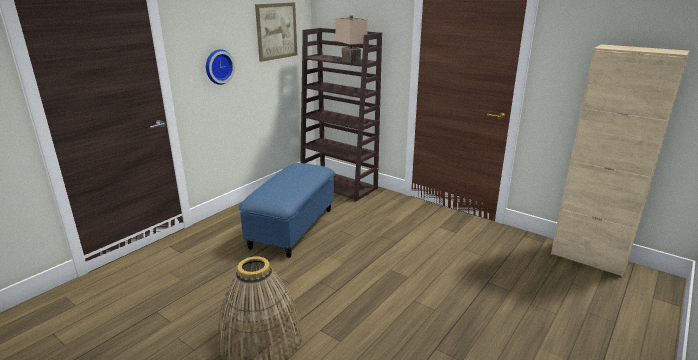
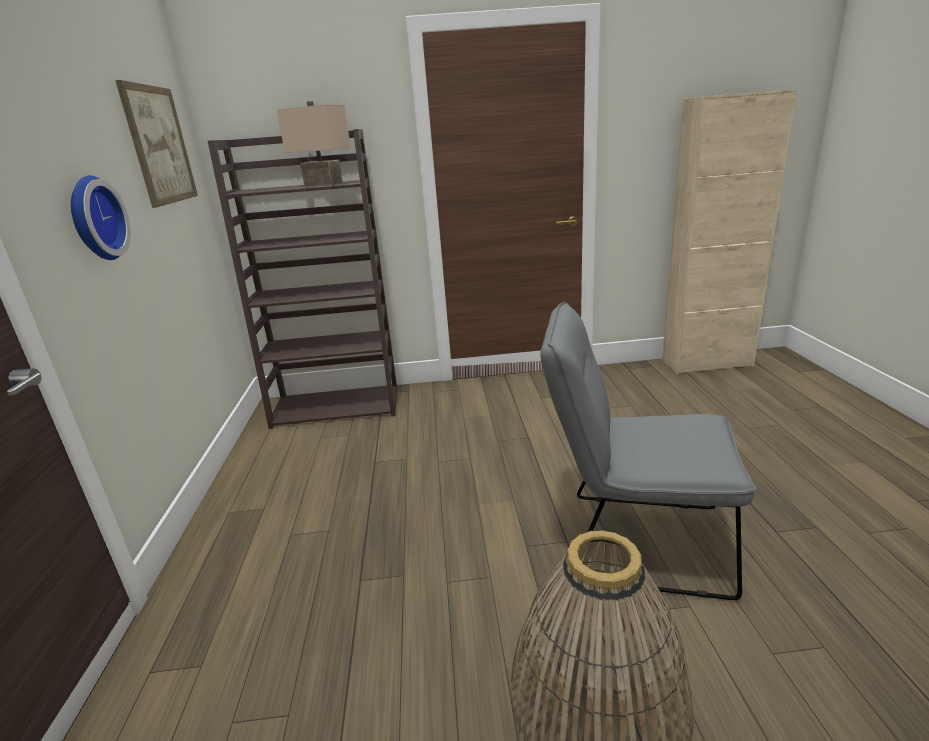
camera: 40 degrees left, 0 degrees up
(293, 228) = (363, 495): blue ottoman -> none
(363, 307) = (633, 541): none -> grey chair

